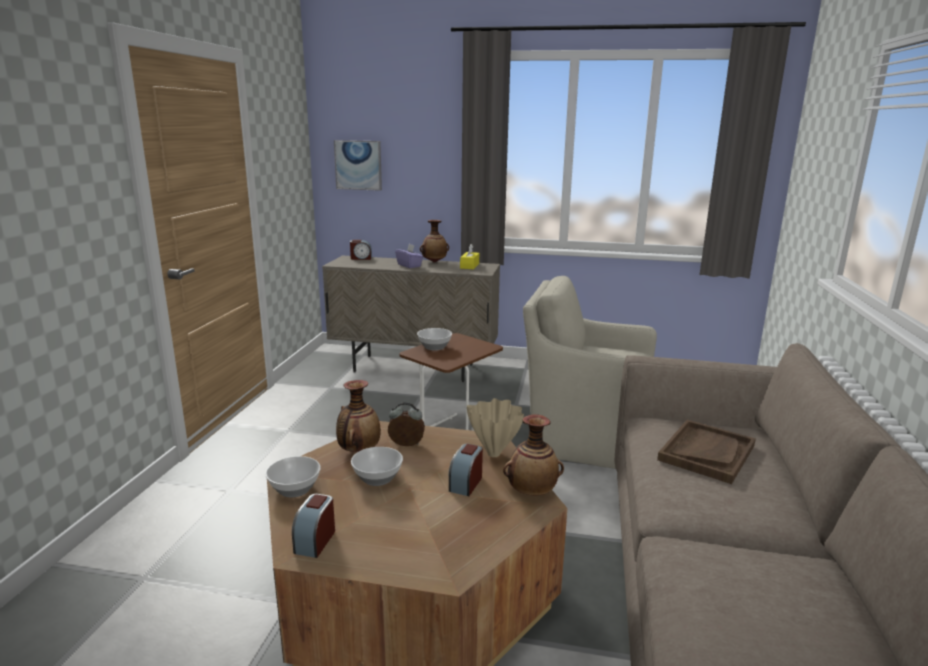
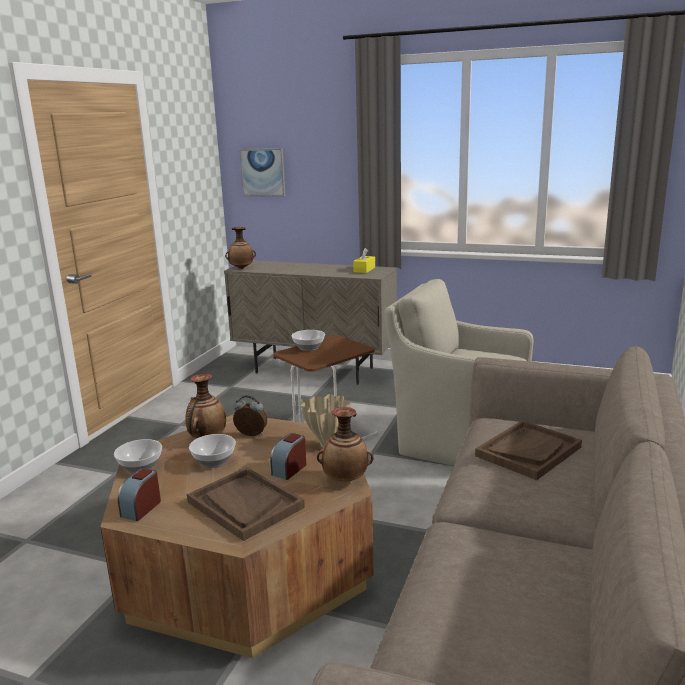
camera: 10 degrees right, 0 degrees up
(361, 258) = (264, 263): alarm clock -> none
(409, 265) = (306, 269): purple tissue box -> none
(434, 262) = (332, 266): vase -> vase (241, 268)
(434, 529) = (245, 505): none -> brown tray

